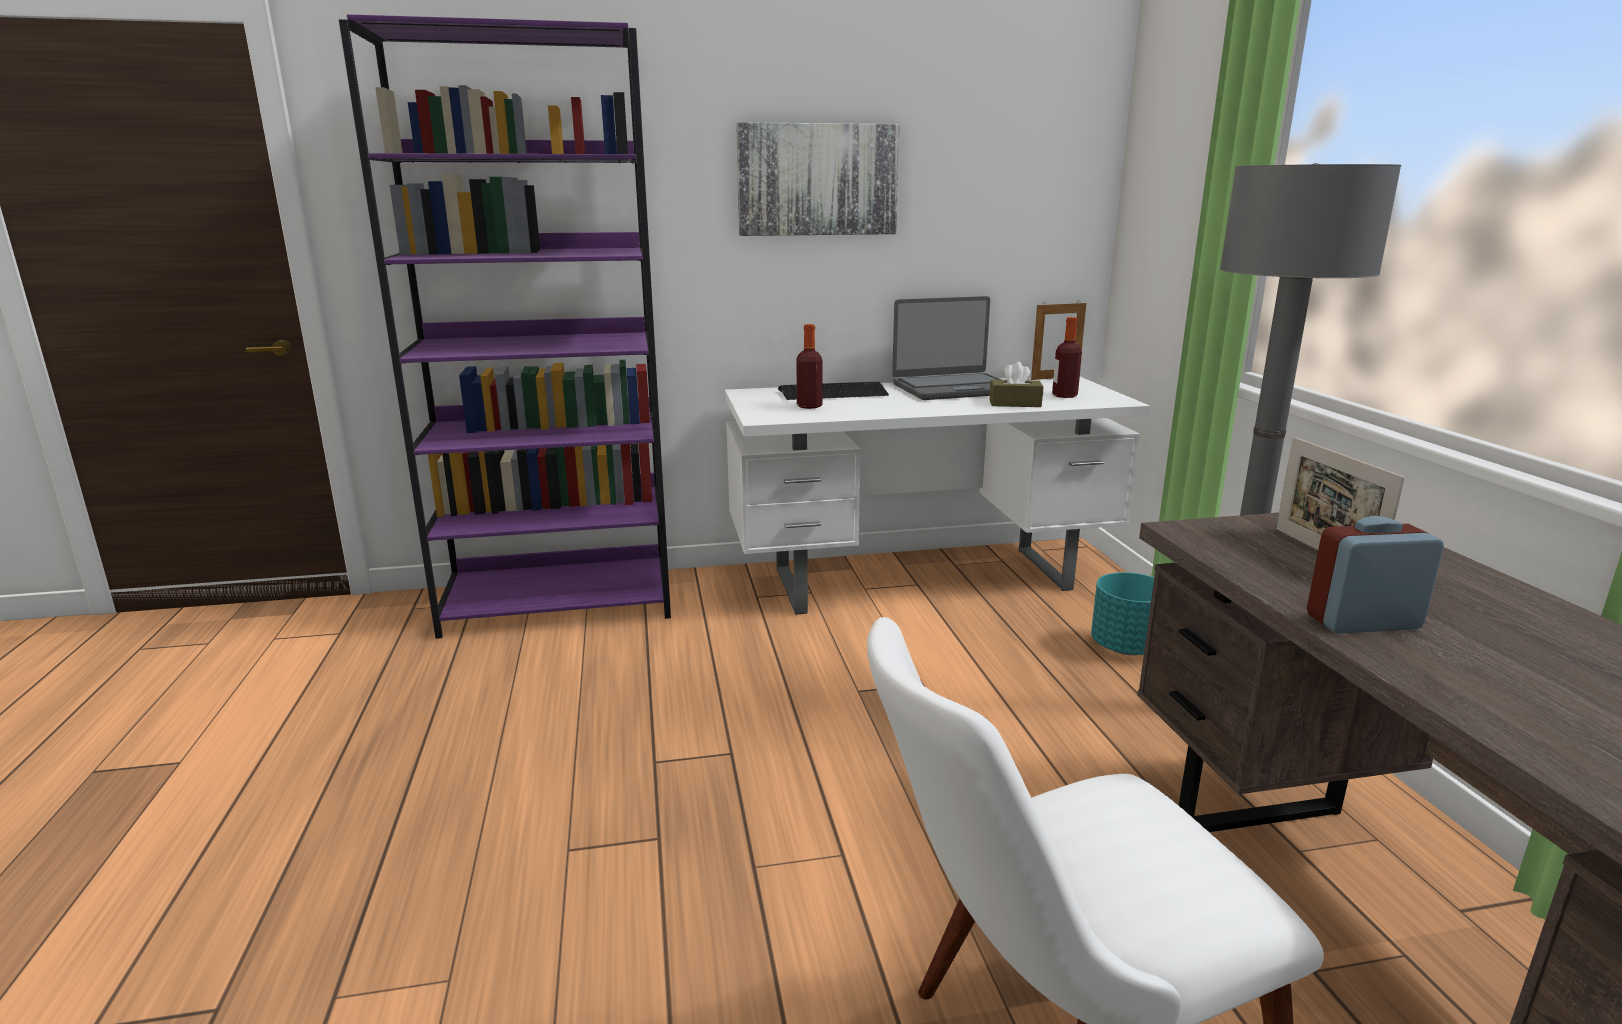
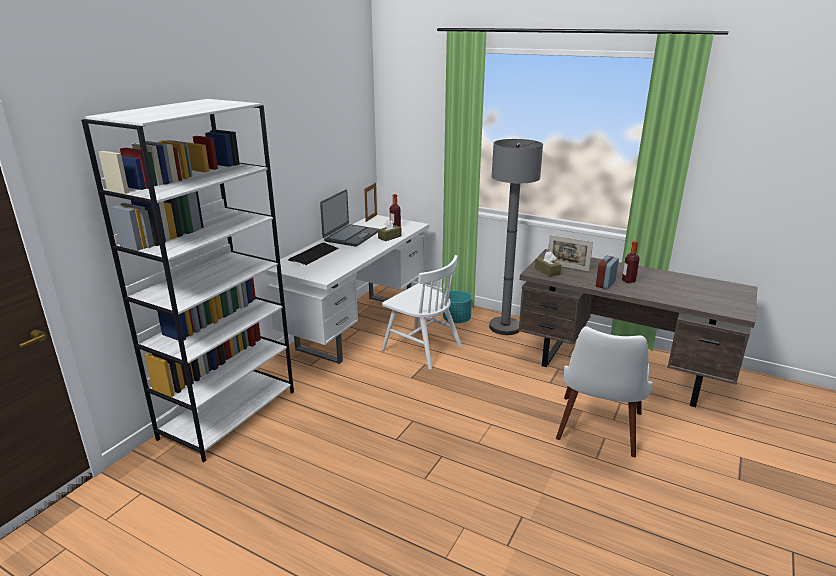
camera: 50 degrees left, 5 degrees up
(561, 603) = (229, 414): purple bookcase -> white bookcase
(809, 406) = (323, 265): bottle -> bottle (628, 281)
(817, 180) = (283, 151): picture -> none
(966, 658) = (421, 348): none -> white chair
(1235, 540) = (547, 271): none -> brown tissue box

